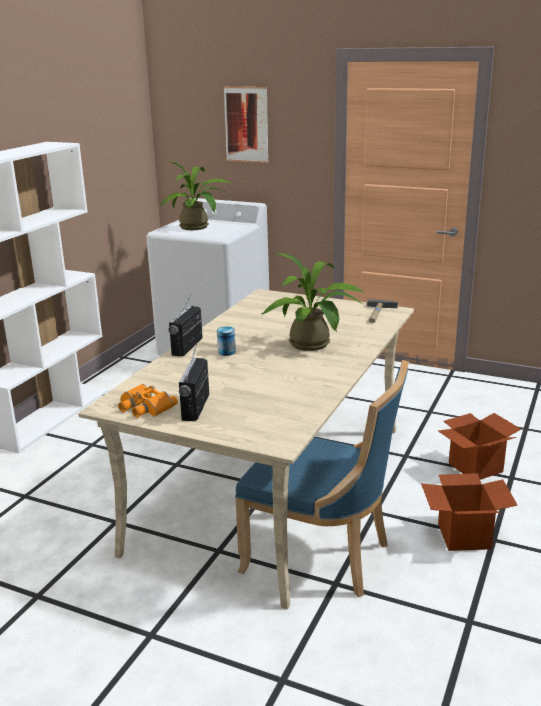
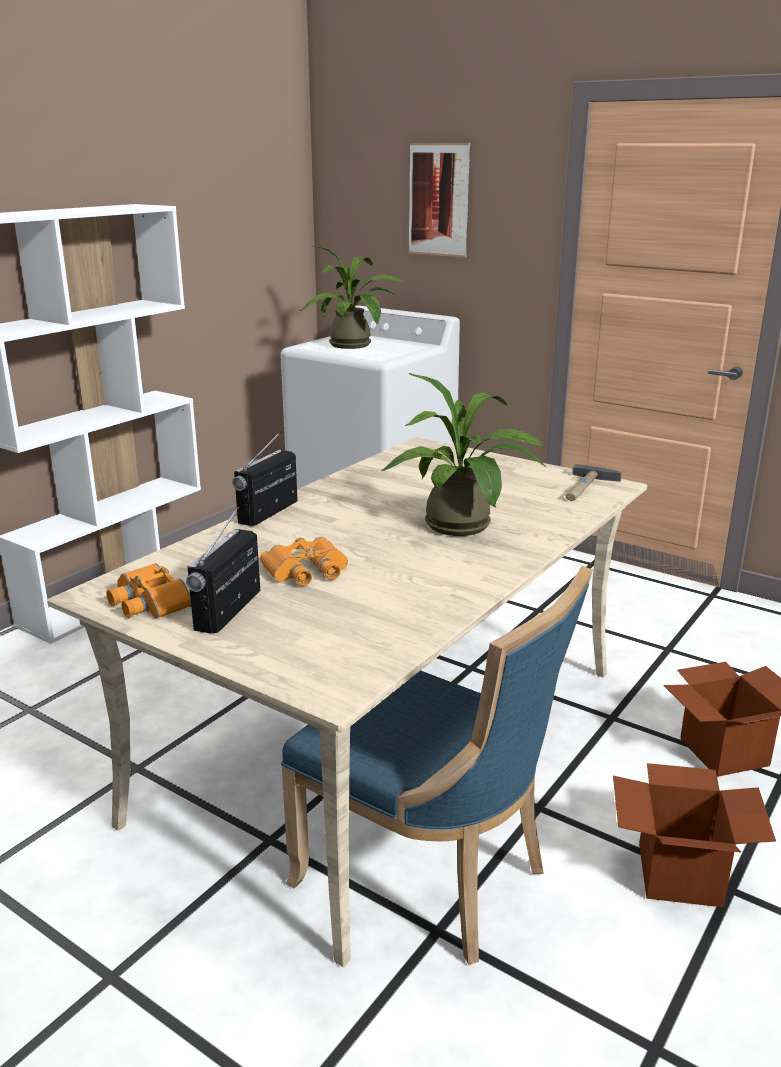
camera: 10 degrees right, 0 degrees up
(226, 352) = (323, 526): can -> none
(230, 380) = (306, 571): none -> orange binoculars

